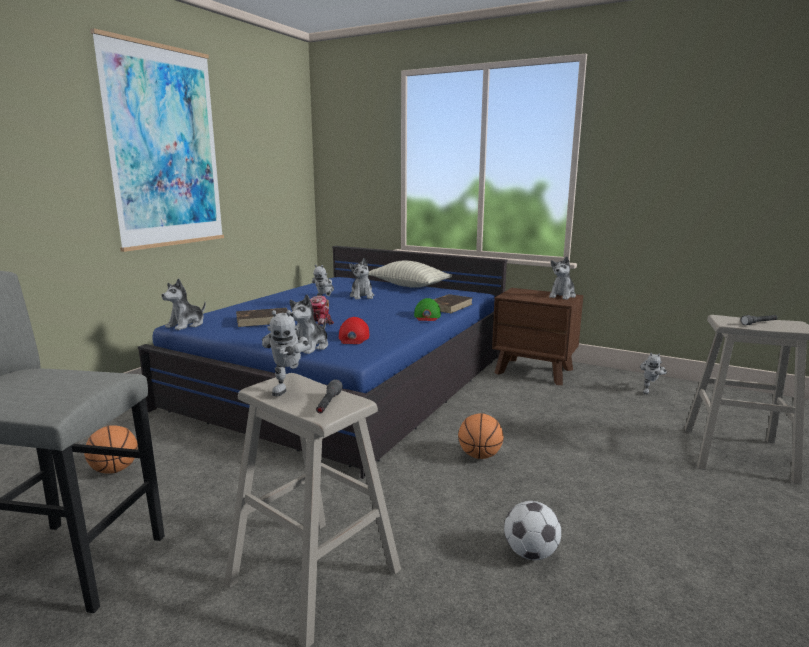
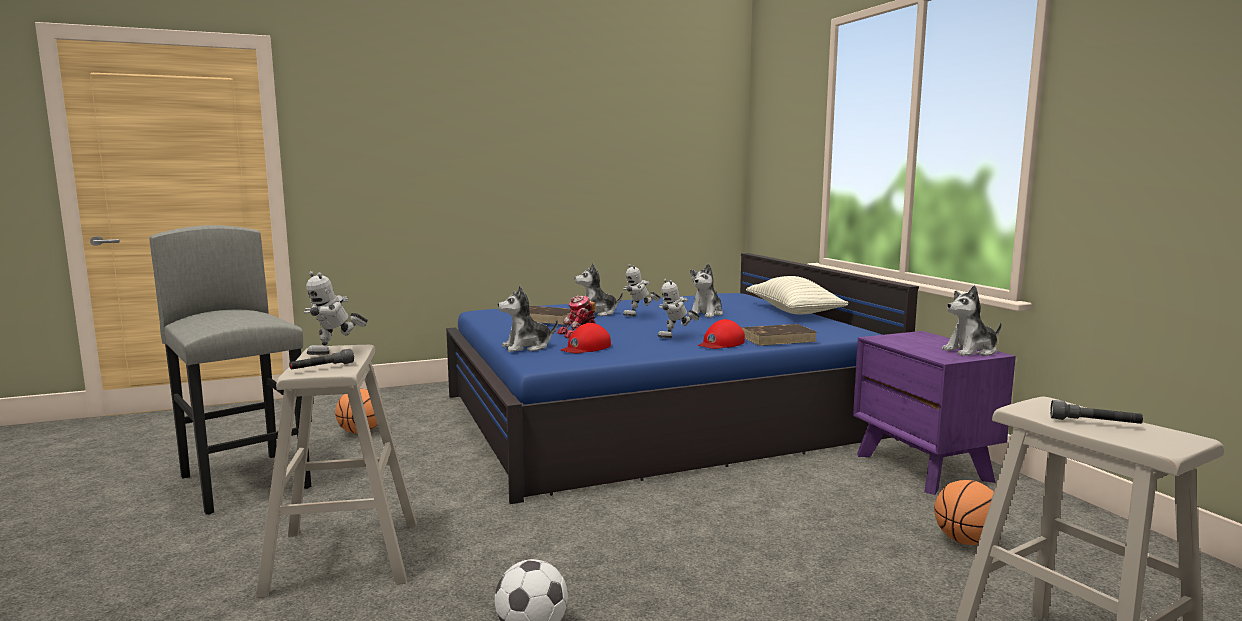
camera: 40 degrees right, 5 degrees down
(165, 148) = (529, 132): picture -> none
(186, 325) = (483, 313): plush toy -> plush toy (597, 313)
(427, 316) = (721, 343): green cap -> red cap
(479, 456) = (658, 528): basketball -> basketball (965, 541)
(534, 371) = (923, 467): brown nightstand -> purple nightstand
(649, 391) = (1083, 546): toy robot -> toy robot (677, 338)

